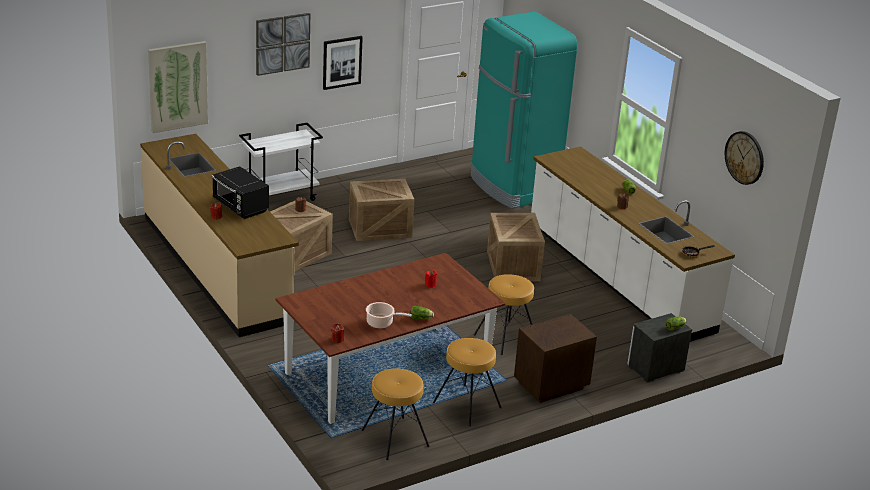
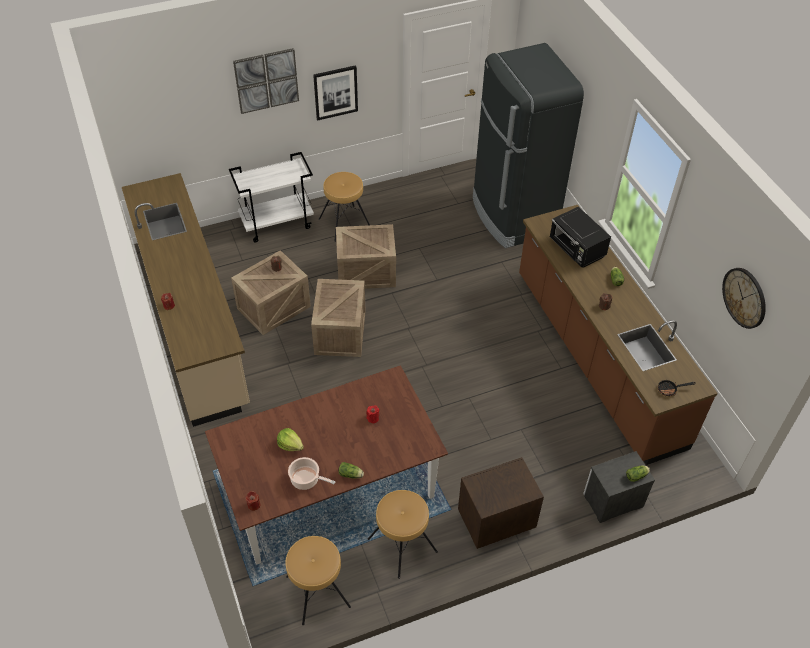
camera: 10 degrees right, 20 degrees up
(178, 86) = (154, 130): picture -> none
(240, 207) = (197, 291): black microwave -> black microwave (577, 250)
(359, 303) = (290, 444): none -> lettuce
(505, 337) = (462, 443): brown stool -> brown stool (345, 223)
(512, 265) = (490, 333): crate -> crate (339, 331)
(513, 187) = (513, 216): turquoise fridge -> black fridge
(617, 278) = (596, 358): white counter -> brown counter

